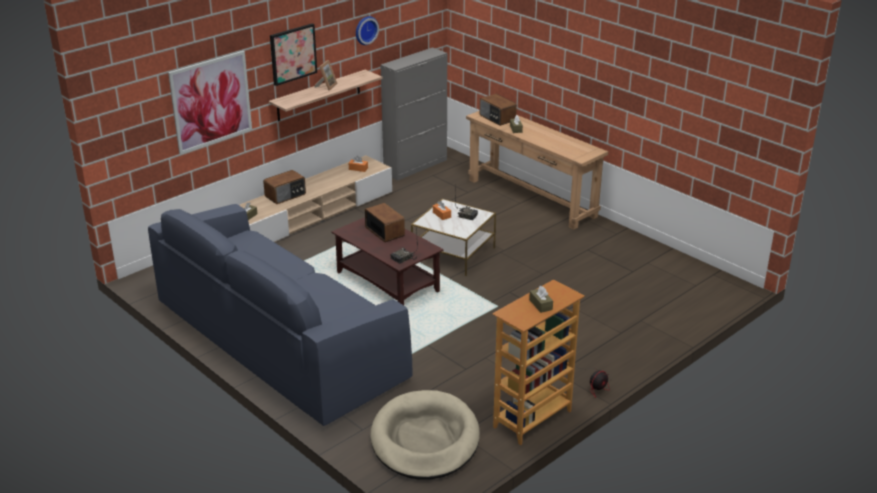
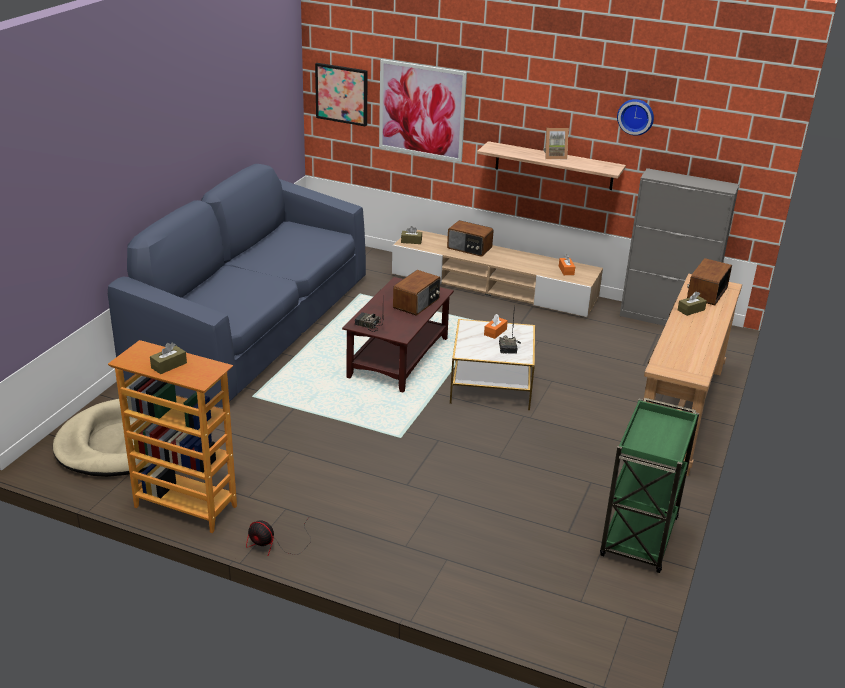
camera: 65 degrees right, 0 degrees up
(293, 54) = (527, 102): picture -> picture (342, 94)
(649, 250) = (639, 538): none -> green cart

